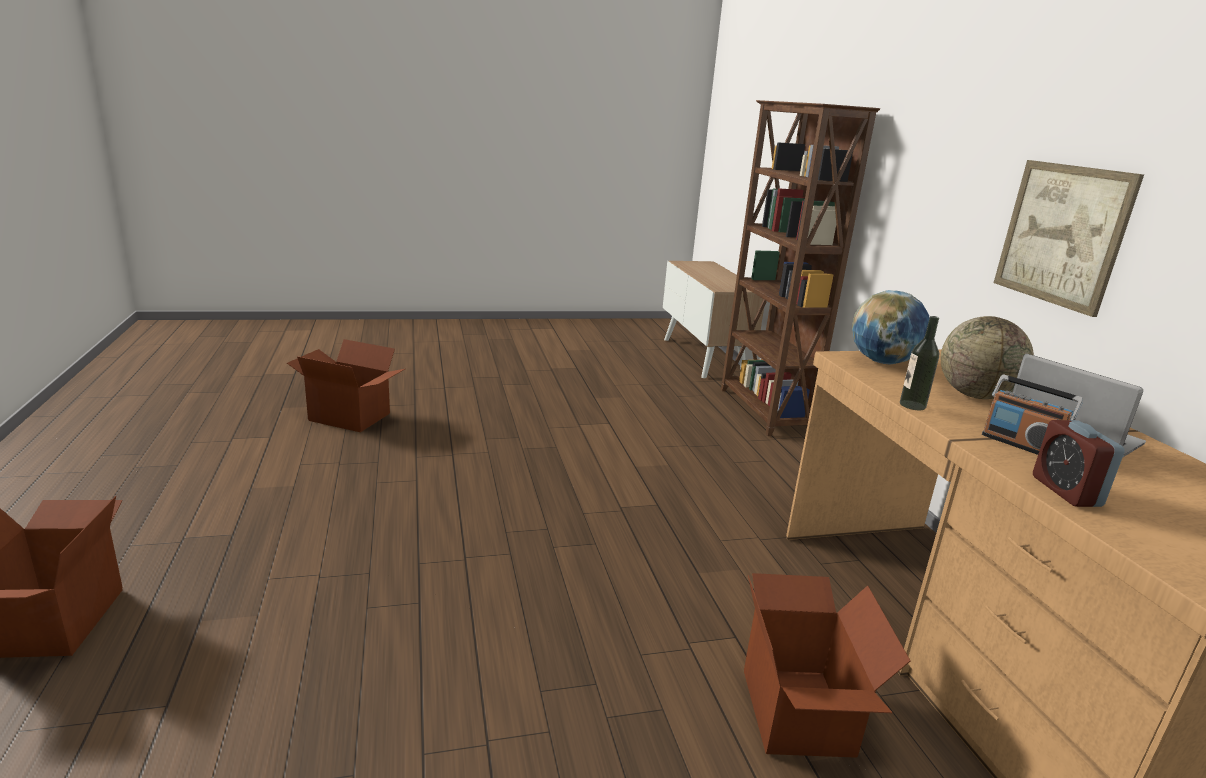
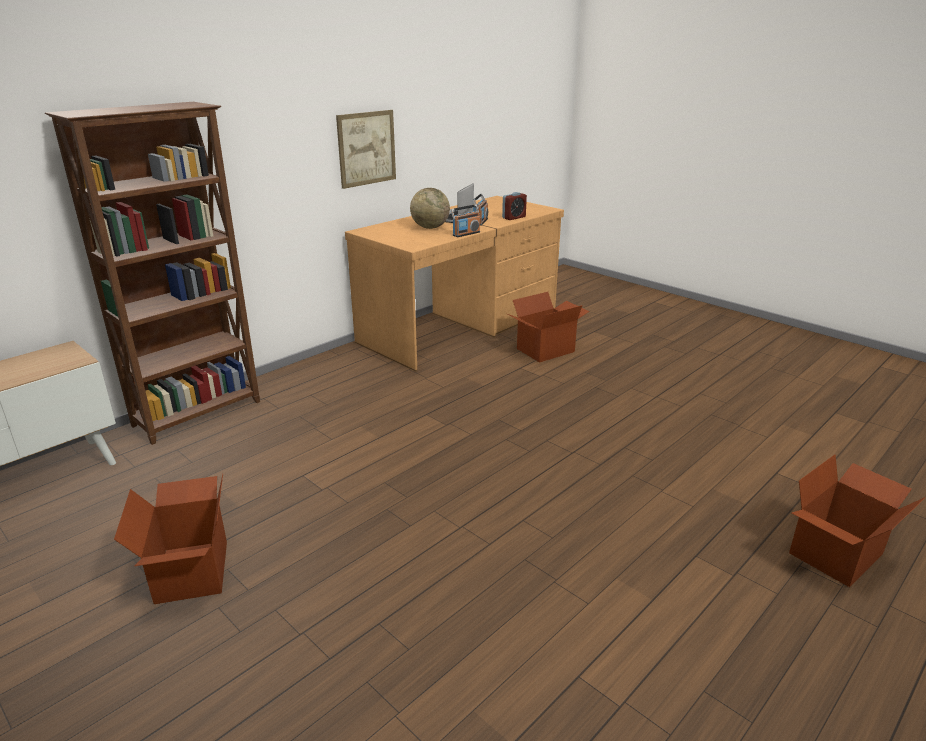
camera: 120 degrees left, 5 degrees up
(350, 416) = (464, 652): cardboard box -> cardboard box (190, 572)
(883, 362) = (406, 241): globe -> none
(912, 405) = (466, 234): bottle -> radio

